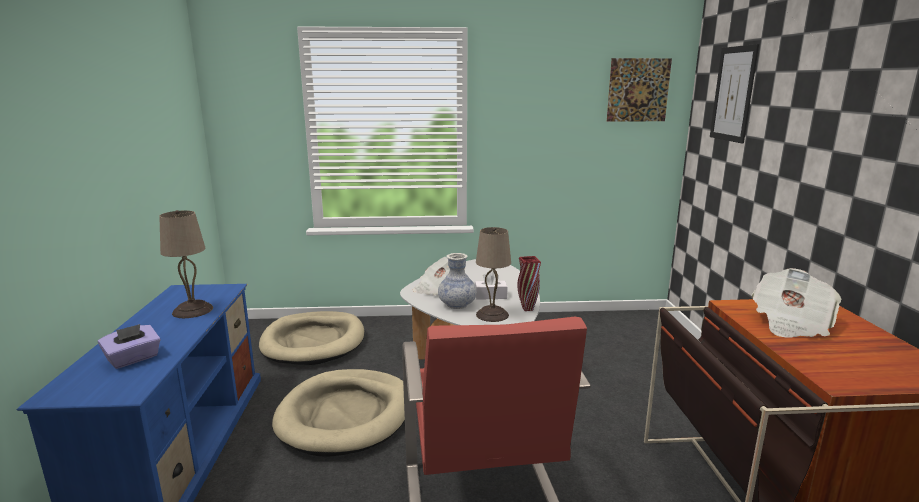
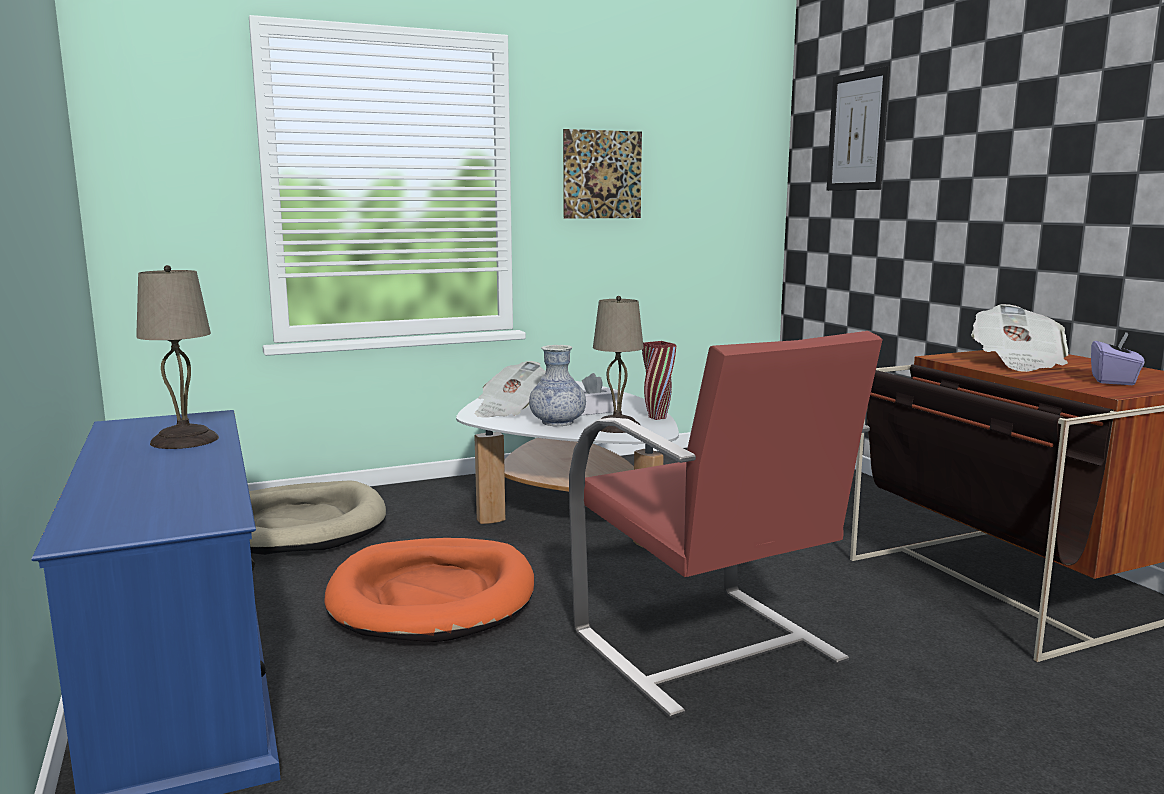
camera: 20 degrees left, 5 degrees down
(133, 359) = (165, 491): purple tissue box -> purple tissue box (1113, 380)
(345, 415) = (433, 596): beige dog bed -> orange dog bed
(638, 90) = (728, 134): picture -> picture (602, 174)

